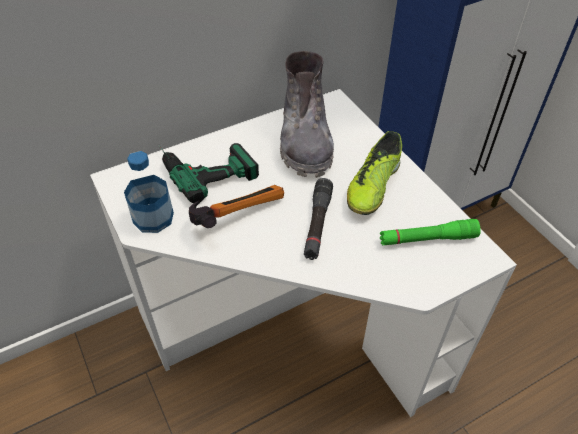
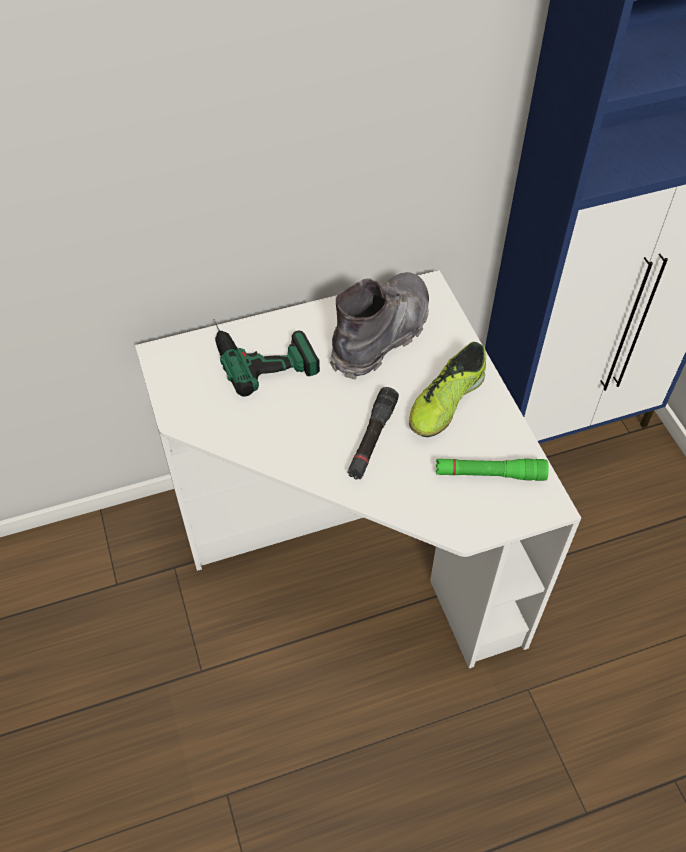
camera: 10 degrees right, 5 degrees up
(153, 218) = (196, 406): bottle -> none
(235, 213) = (285, 413): hammer -> none
(305, 141) = (381, 335): grey boot -> grey boot turned 150 degrees counterclockwise

